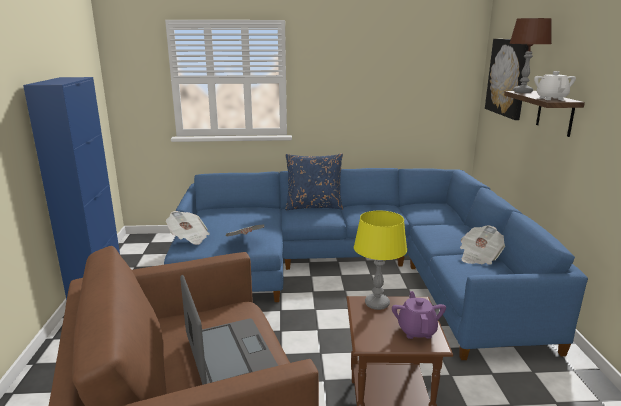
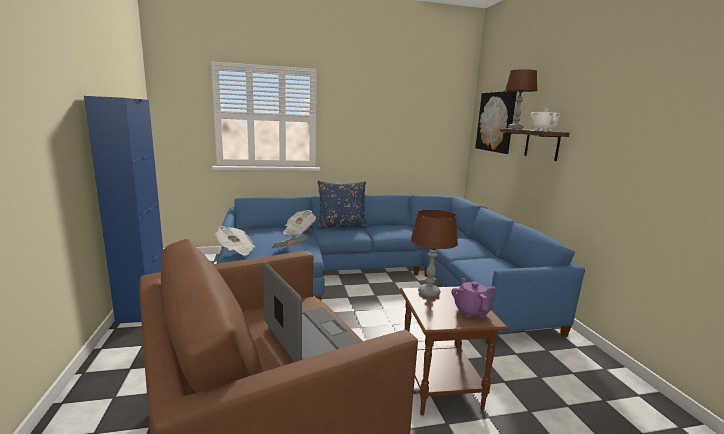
camera: 10 degrees left, 5 degrees down
(377, 304) = (429, 293): yellow table lamp -> brown table lamp
(479, 256) = (490, 259): newspaper -> newspaper (298, 231)

